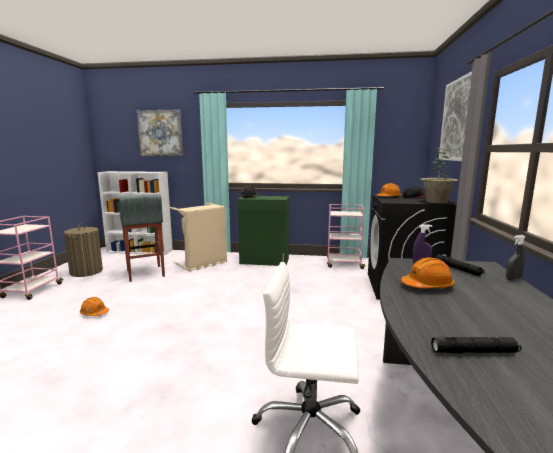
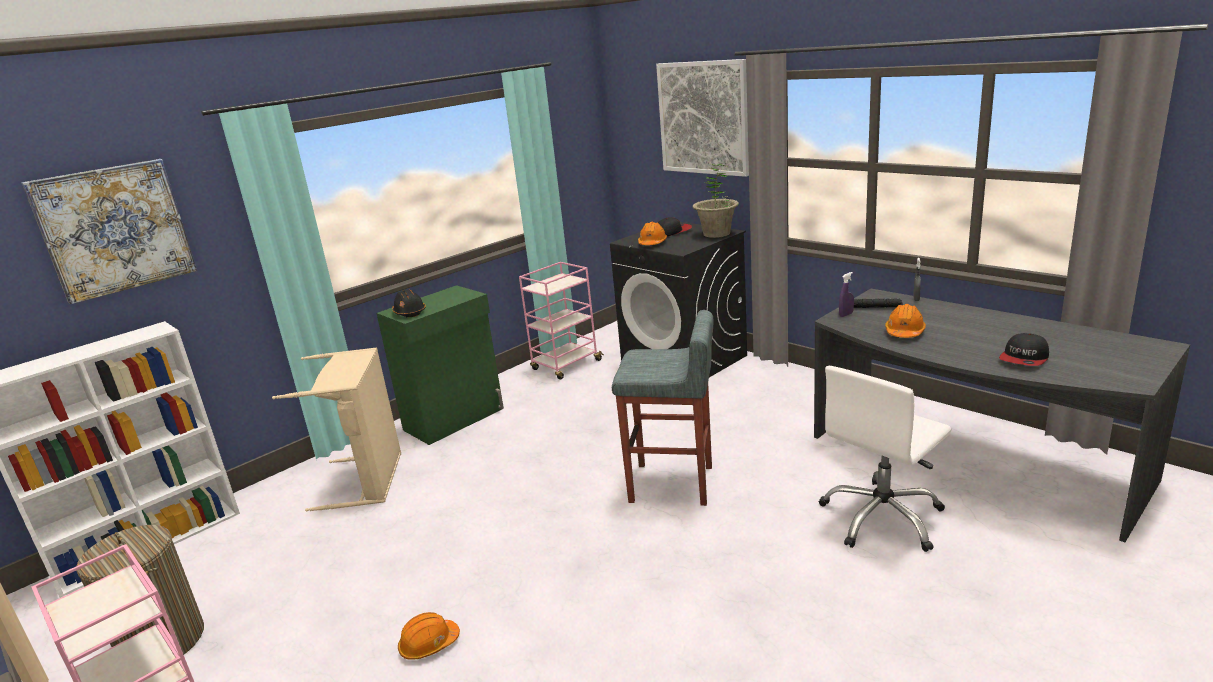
camera: 50 degrees left, 10 degrees up
(145, 273) = (312, 557): grey stool -> grey stool (673, 485)
(474, 352) = (1024, 358): black flashlight -> cap

